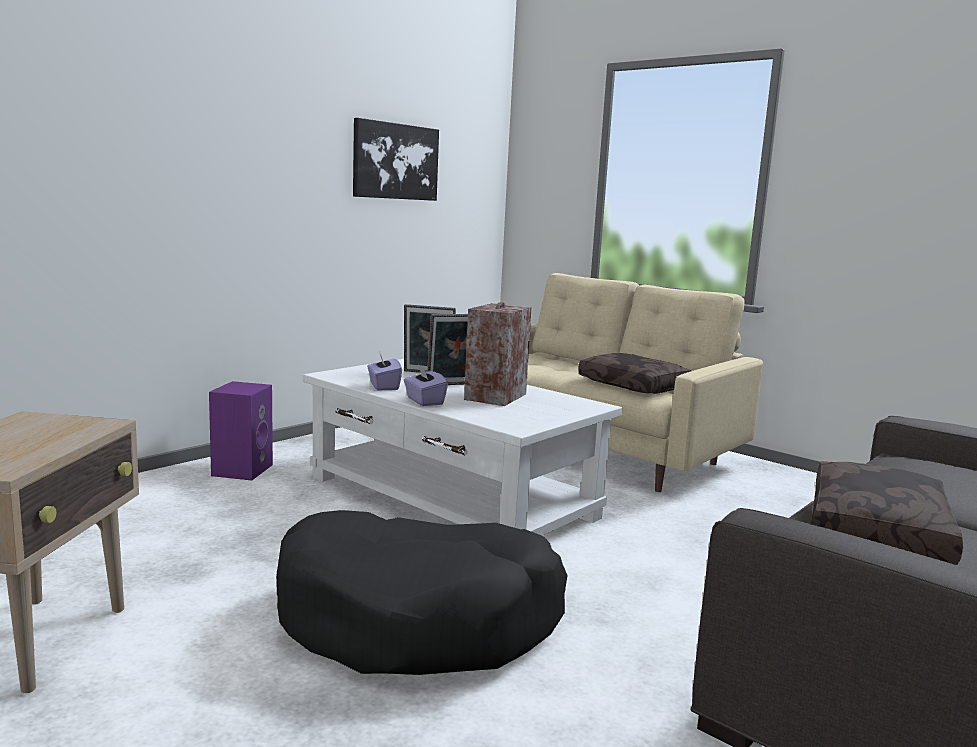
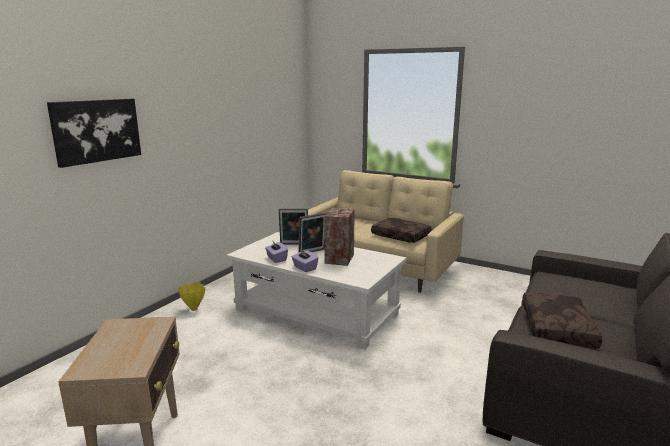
camera: 10 degrees left, 5 degrees up
(242, 469) = (193, 309): purple speaker -> yellow vase
(395, 161) = (250, 115): picture -> picture (96, 130)
(418, 619) = (333, 394): black dog bed -> none

